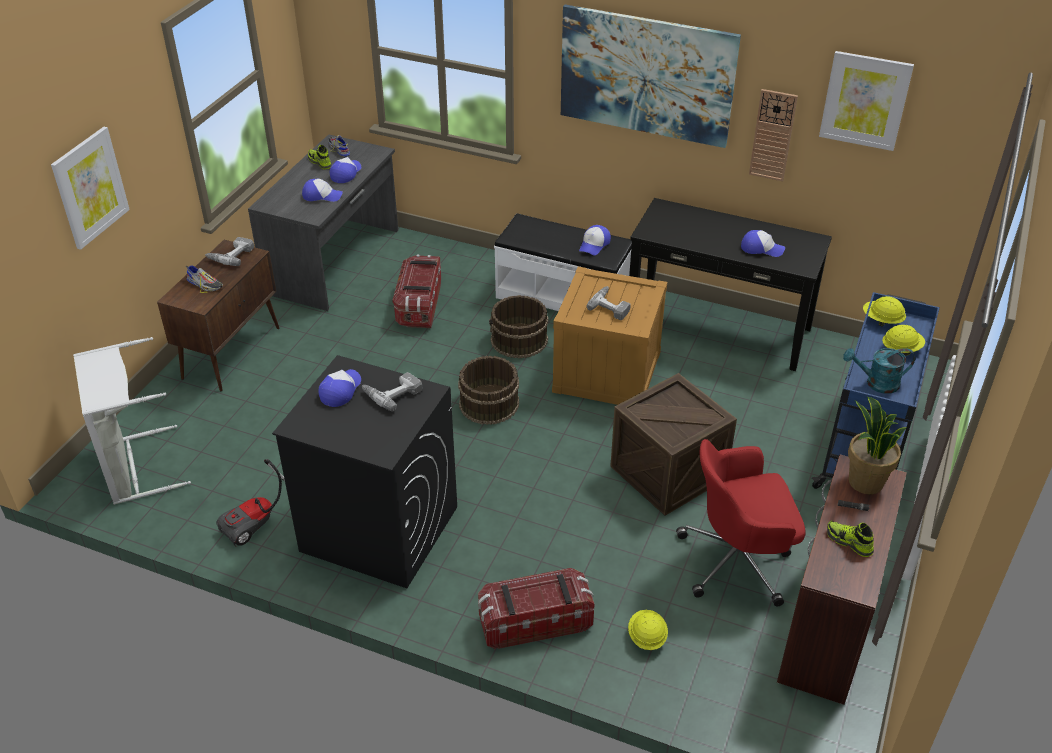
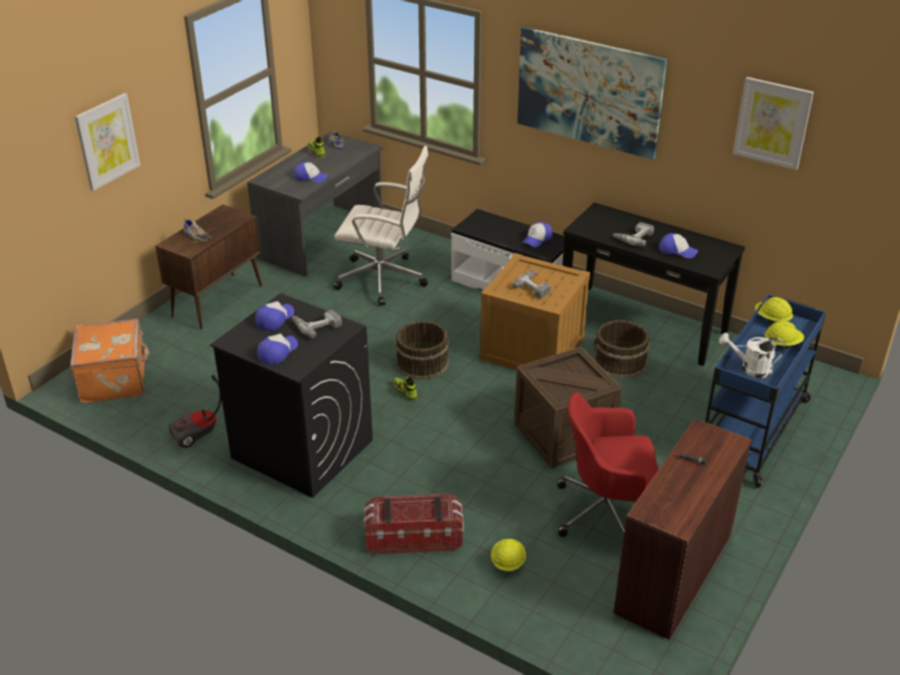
camera: 10 degrees right, 5 degrees down
(134, 467) = (115, 379): grey laundry basket -> orange suitcase
(230, 255) = (224, 216): power drill -> power drill (633, 237)
(346, 173) = (335, 162): cap -> cap (277, 352)
(419, 305) = (384, 280): storage box -> white office chair
(519, 340) = (462, 316): brown bucket -> brown bucket (620, 362)
(773, 135) = (694, 150): wall clock -> none
(849, 542) = (680, 487): shoe -> shoe (405, 392)
(865, 482) = (710, 442): potted plant -> none
(876, 383) = (750, 368): turquoise watering can -> white watering can

